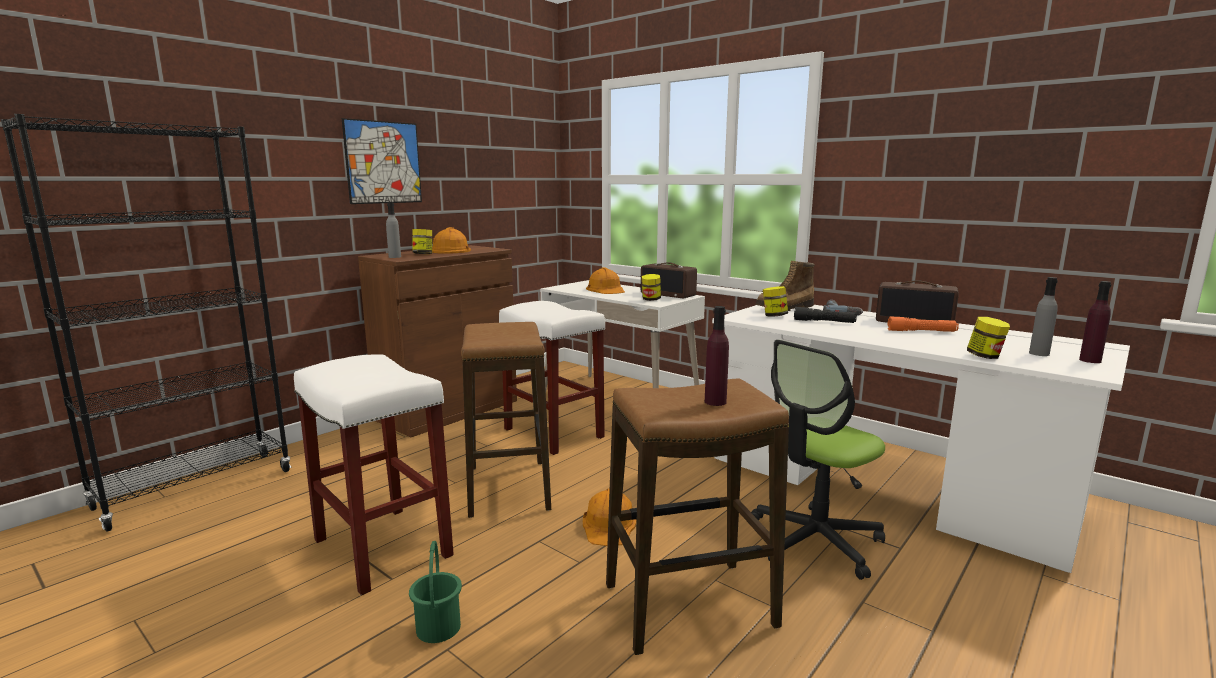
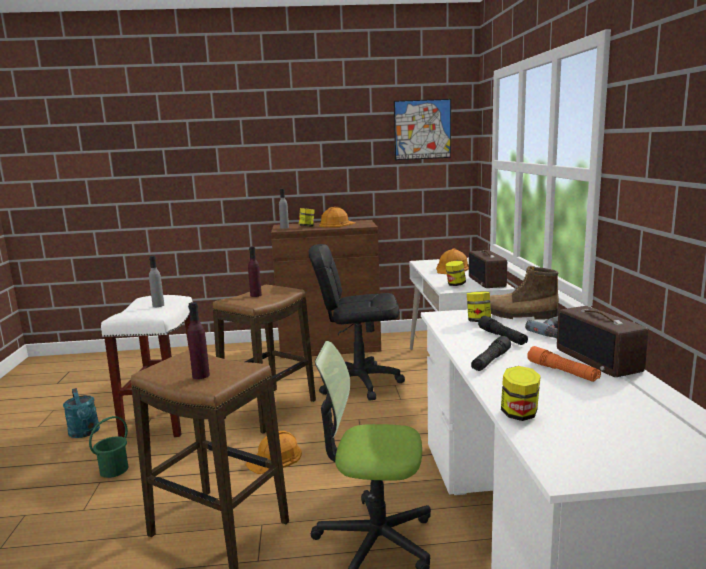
camera: 45 degrees right, 0 degrees up
(195, 489) = (156, 356): black bookcase -> none
(283, 616) = (85, 433): none -> turquoise watering can
(383, 162) = (298, 158): picture -> picture (422, 129)
(552, 433) = (359, 382): white stool -> black office chair
(869, 335) = (490, 361): none -> black flashlight
(1039, 353) = (598, 433): grey bottle -> grey bottle (158, 305)
(1090, 360) = (632, 462): purple bottle -> purple bottle (256, 295)

